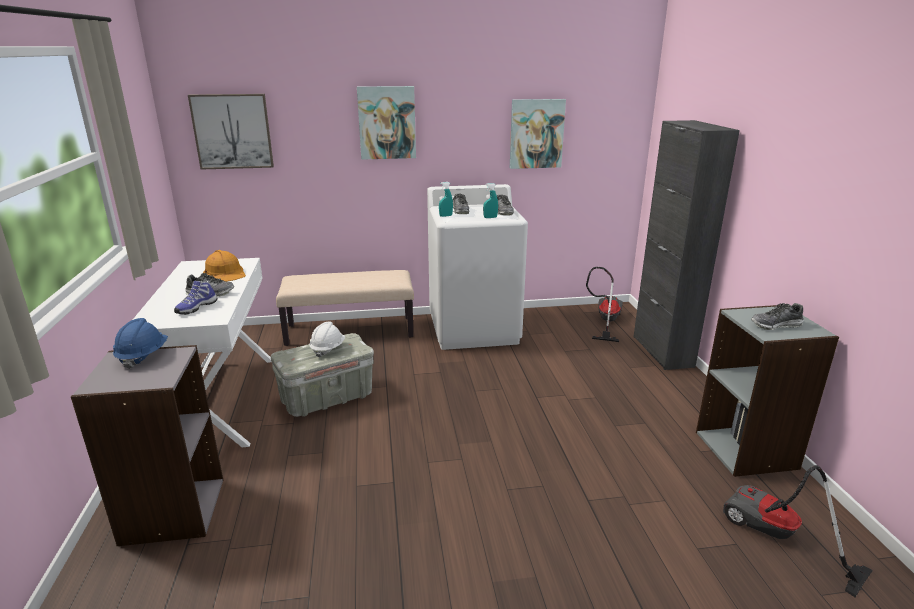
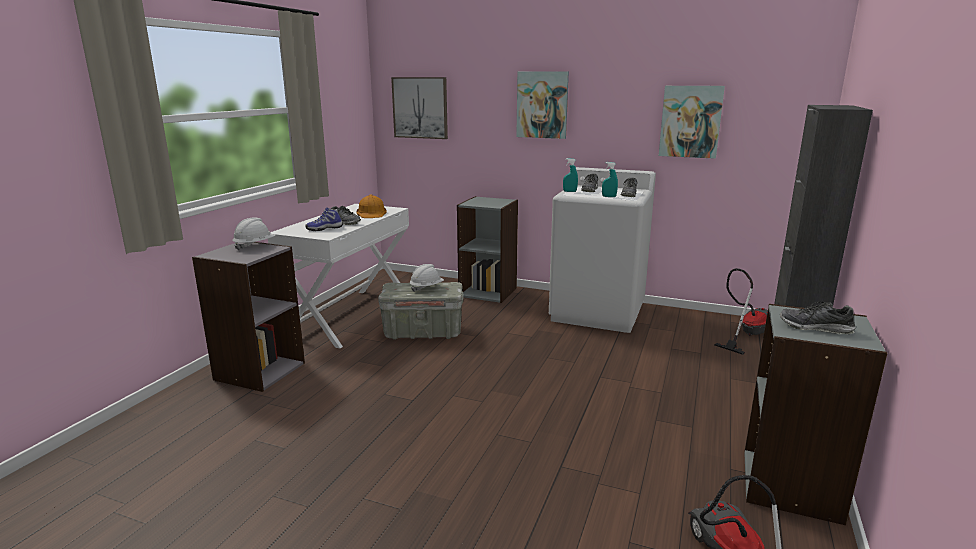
camera: 30 degrees right, 5 degrees down
(143, 356) = (255, 246): blue hard hat -> white hard hat
(350, 331) = (488, 292): beige bench -> grey bookcase

